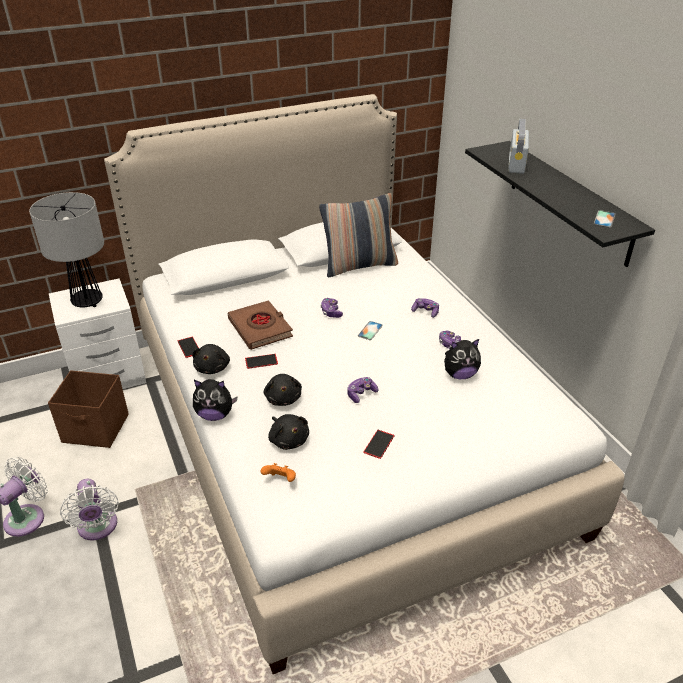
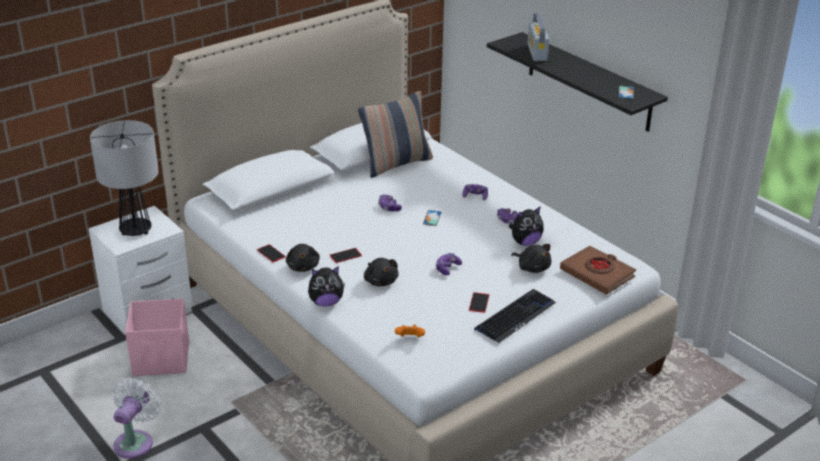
camera: 15 degrees left, 5 degrees down
(96, 429) = (162, 359): brown storage box -> pink storage box
(98, 528) = (211, 438): white fan -> none
(260, 328) = (330, 229): brown book -> brown book (597, 274)
(288, 439) = (401, 310): black plush toy -> black plush toy (532, 267)
(413, 471) = (515, 317): none -> keyboard

